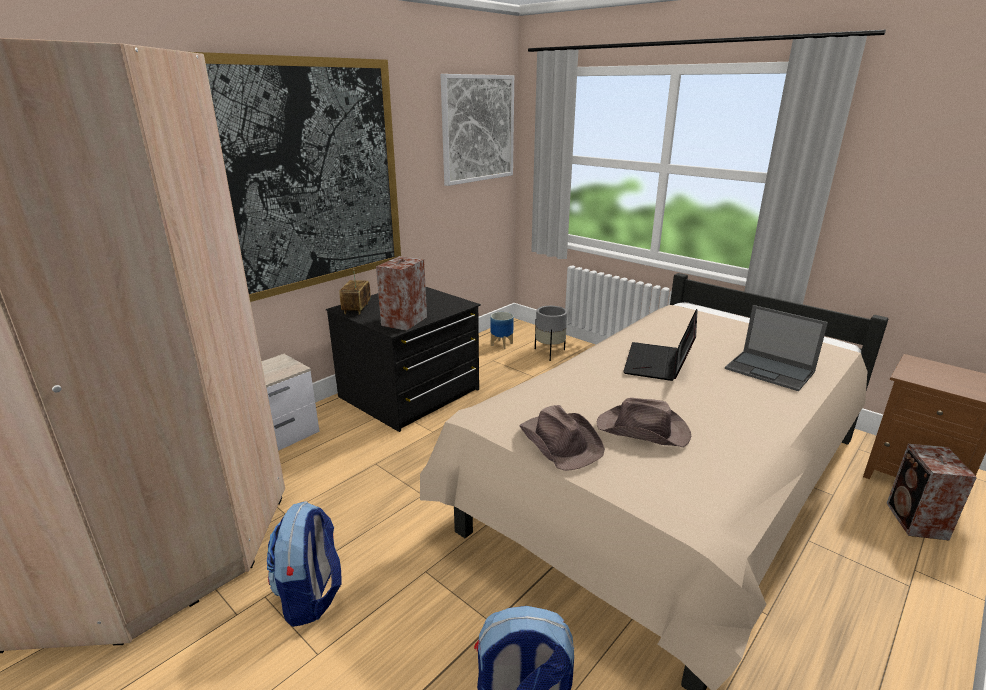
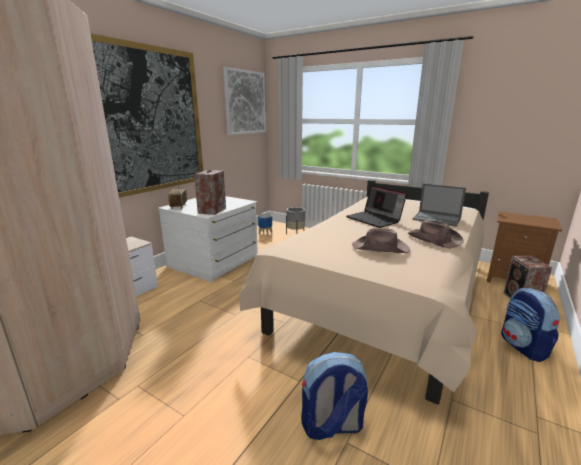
camera: 10 degrees left, 5 degrees down
(311, 596) = (171, 381): backpack -> backpack (523, 347)
(410, 394) = (214, 262): black dresser -> white dresser
(560, 441) = (334, 256): brown hat -> brown hat (433, 239)
(659, 363) = (375, 219): laptop -> laptop turned 45 degrees counterclockwise

